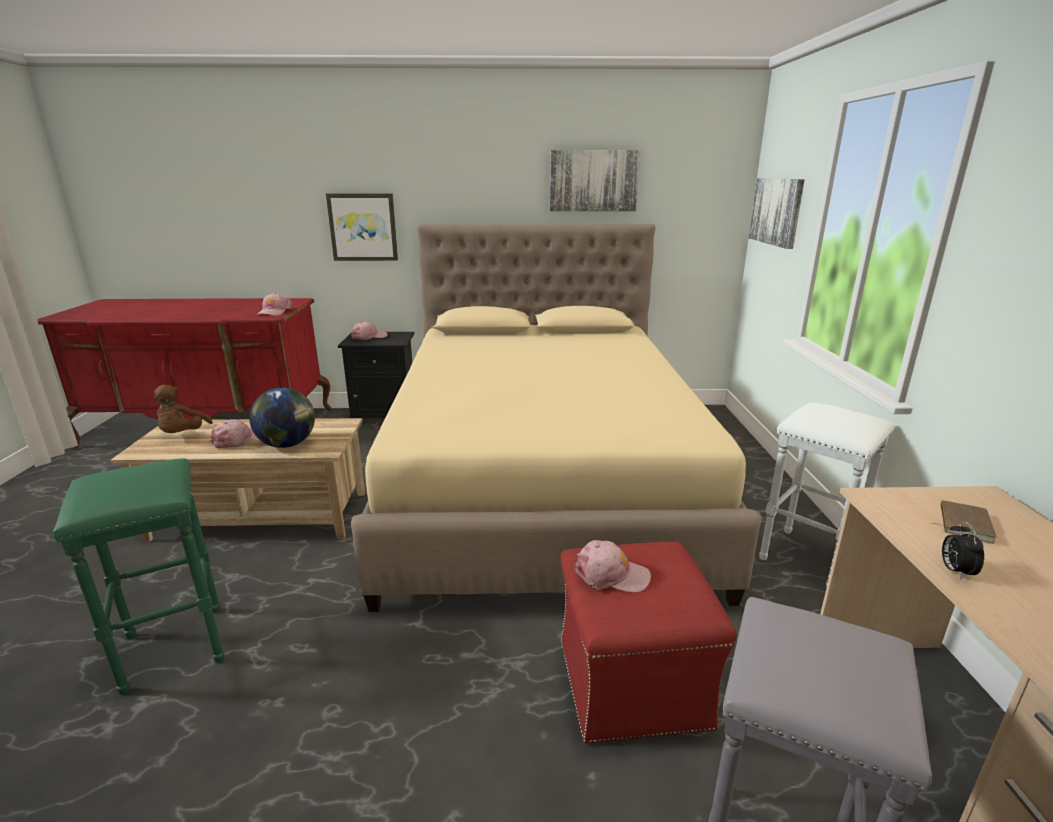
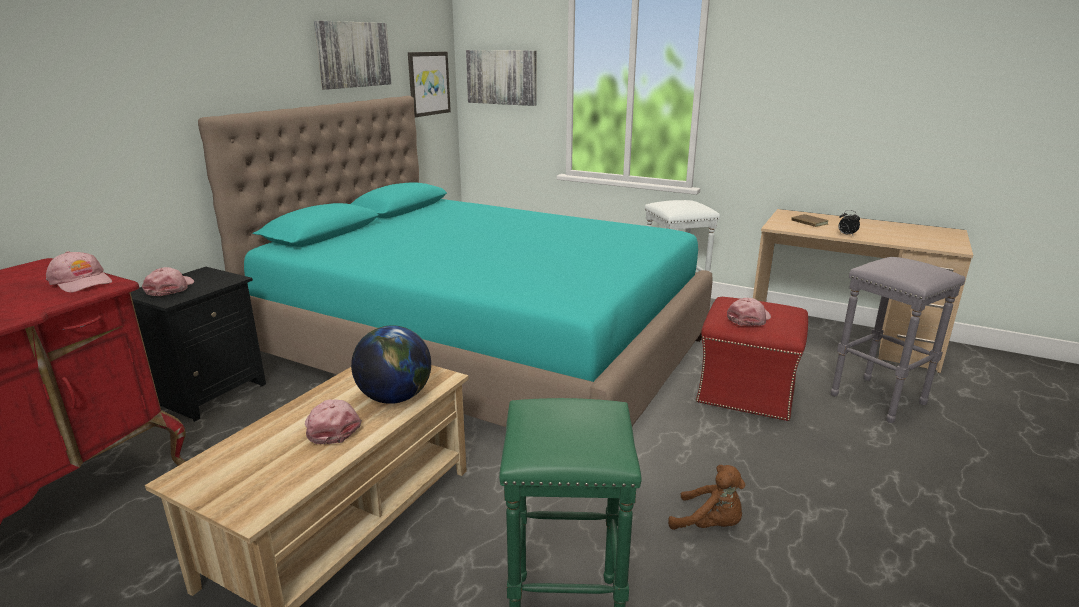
camera: 60 degrees left, 0 degrees up
(183, 435) = (244, 469): brown plush toy -> brown plush toy (709, 524)
(363, 227) = (109, 131): picture -> picture (428, 83)
(542, 478) = (481, 349): beige bed -> turquoise bed

